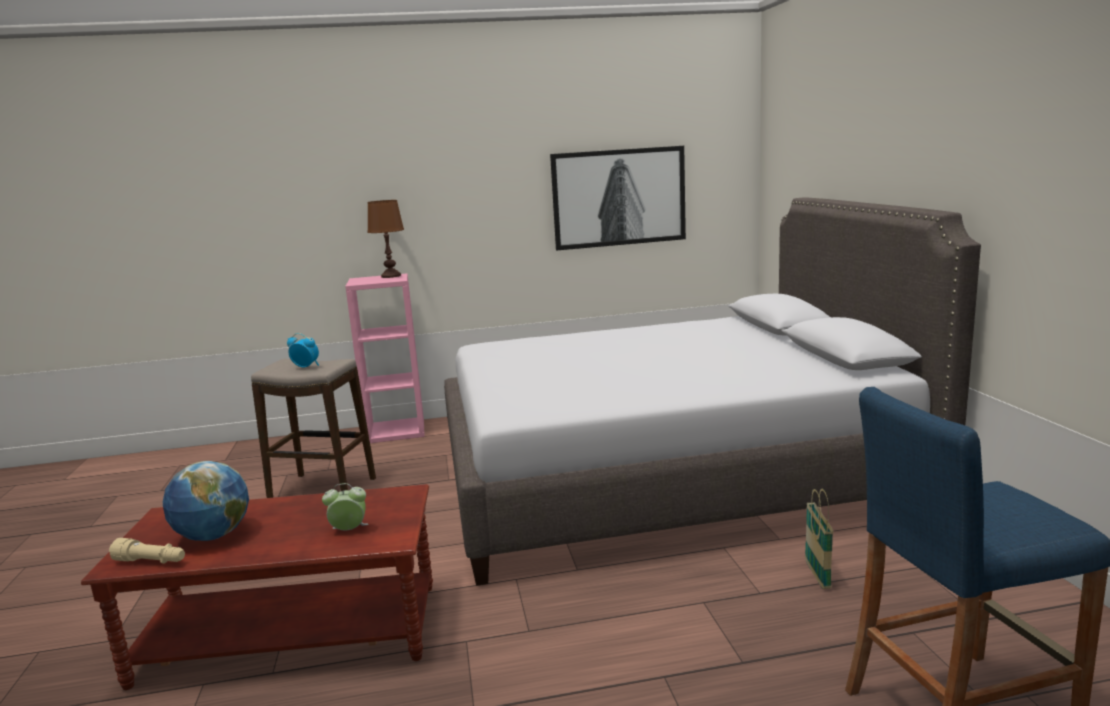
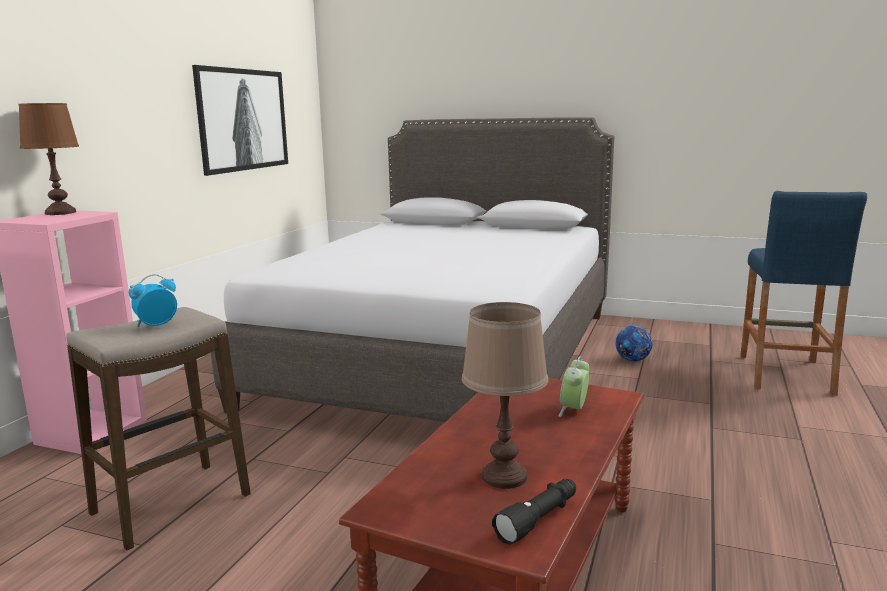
camera: 60 degrees left, 0 degrees up
(151, 561) = (539, 520): beige flashlight -> black flashlight
(213, 536) = (504, 477): globe -> brown table lamp
(817, 575) = (632, 360): basket -> football

